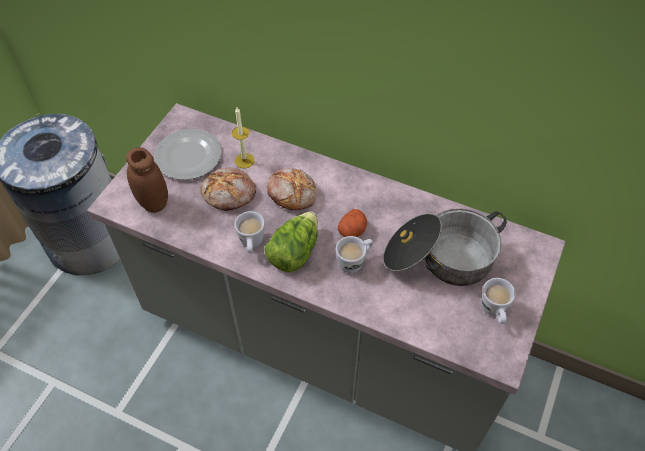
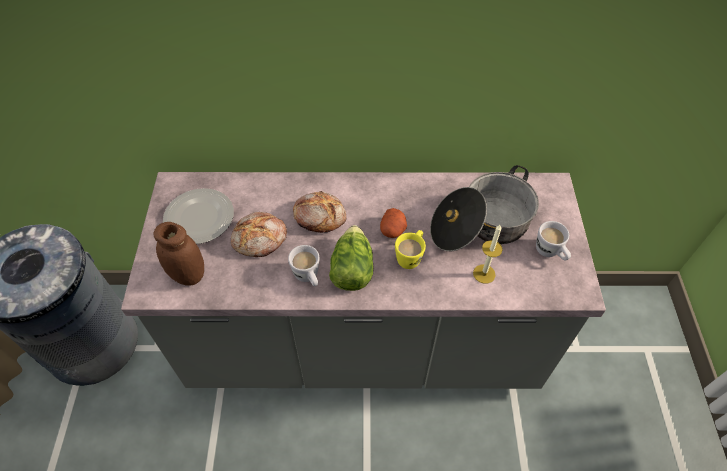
camera: 25 degrees left, 0 degrees up
(244, 160) = (257, 202): candle -> candle (484, 274)
(354, 261) = (411, 256): white mug -> yellow mug

